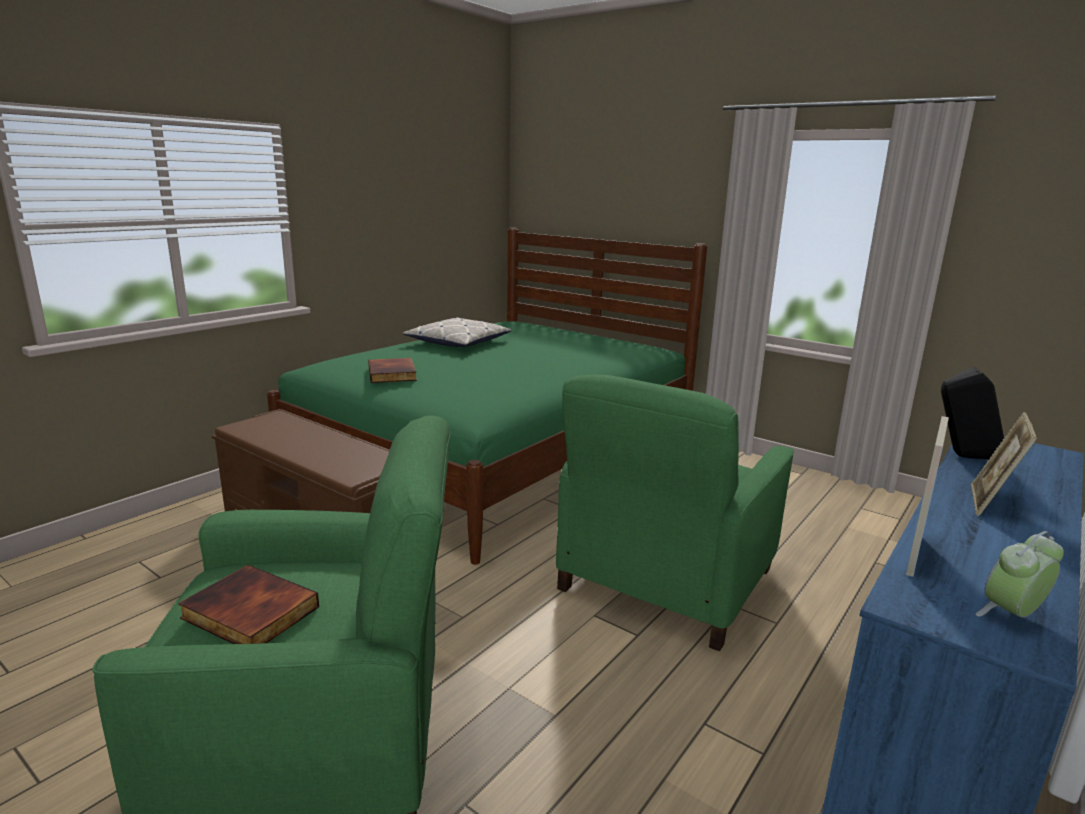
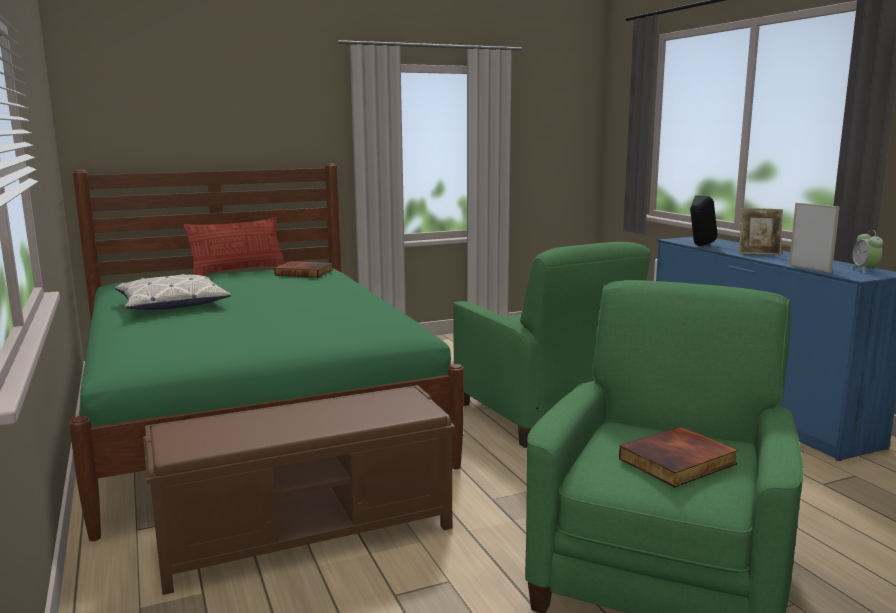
camera: 60 degrees left, 5 degrees down
(393, 374) = (245, 335): book -> book (305, 273)
(594, 334) = (238, 271): none -> pillow
(991, 503) = (758, 253): picture frame -> picture frame turned 45 degrees counterclockwise

